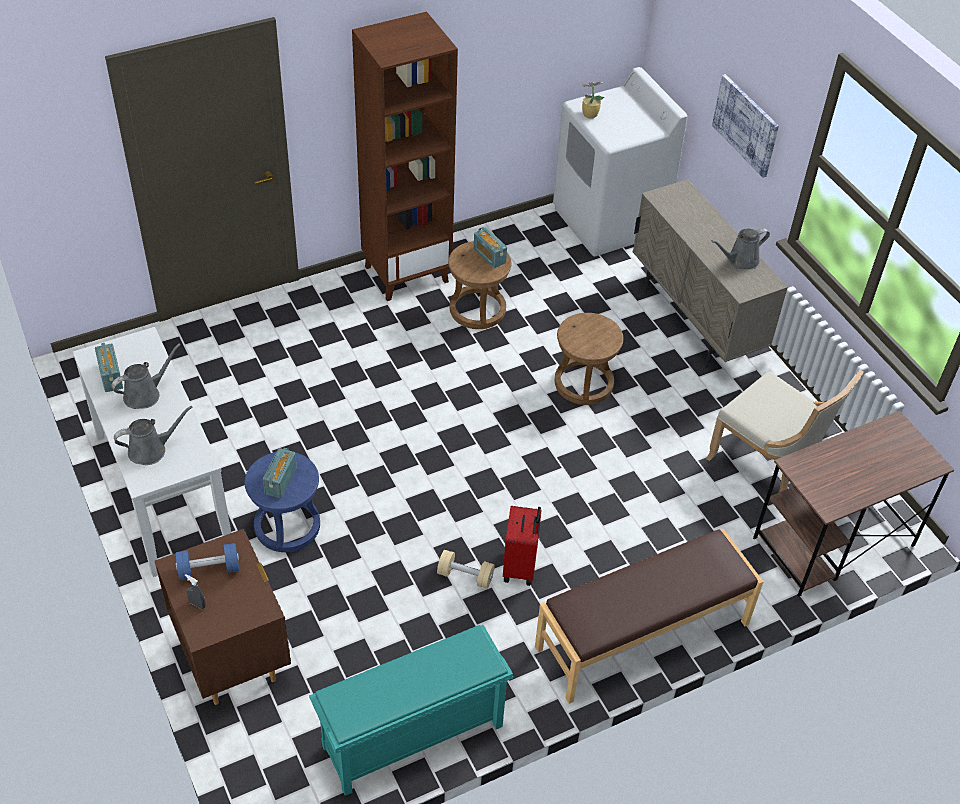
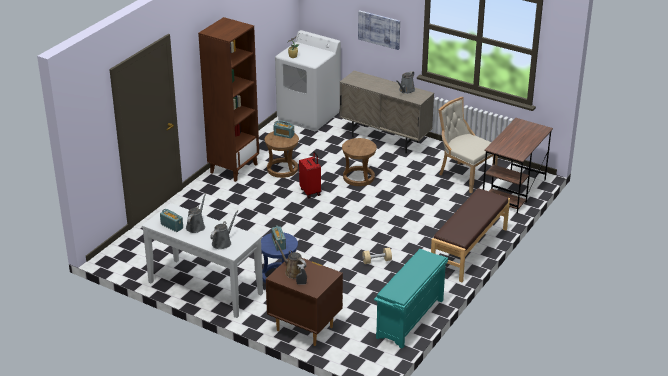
camera: 30 degrees left, 15 degrees down
(209, 569) = (293, 271): blue dumbbell -> brown watering can
(521, 567) = (397, 248): red suitcase -> red suitcase (311, 192)
(768, 465) = (464, 176): beige chair -> beige chair turned 150 degrees counterclockwise

